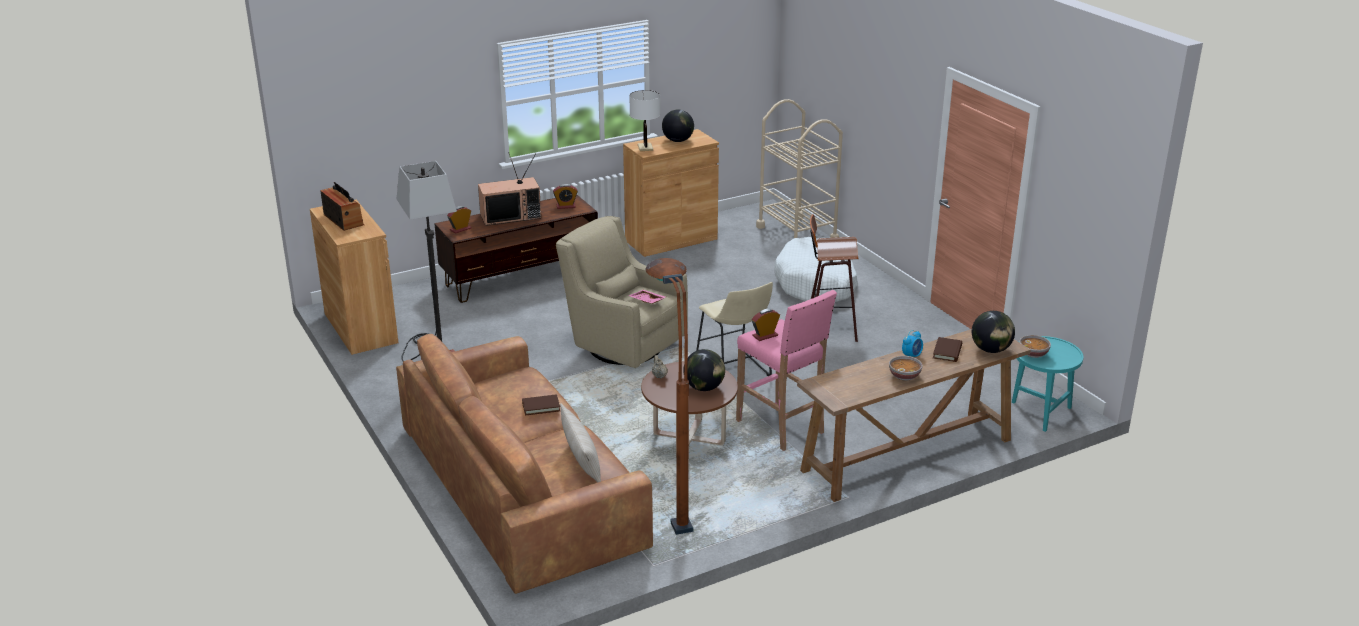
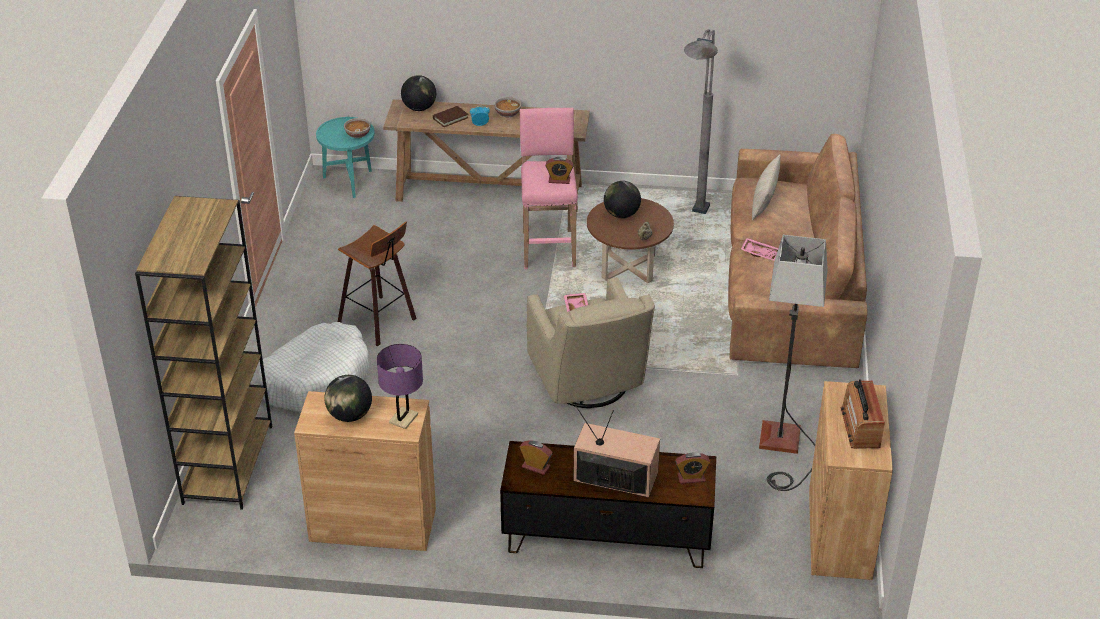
camera: 145 degrees left, 10 degrees up
(541, 407) = (760, 253): brown book -> pink tray
(645, 147) = (403, 418): white table lamp -> purple table lamp
(671, 504) = (692, 226): brown floor lamp -> grey floor lamp
(734, 373) = (524, 310): beige stool -> none
(797, 234) = (227, 464): beige cart -> brown bookcase

